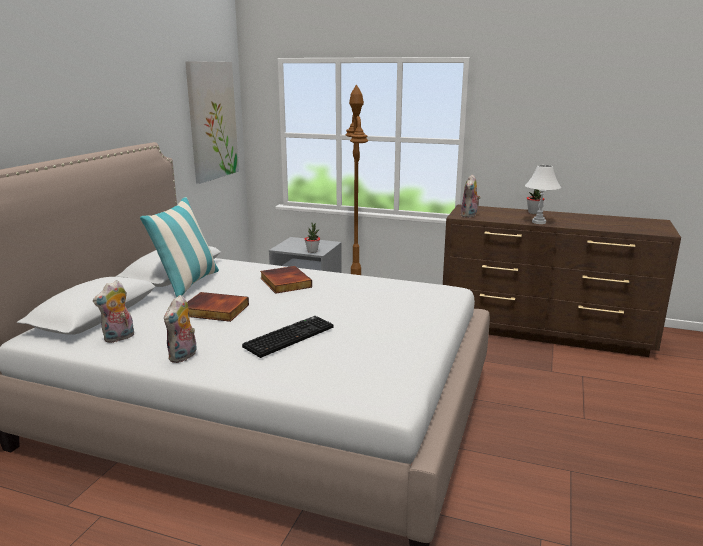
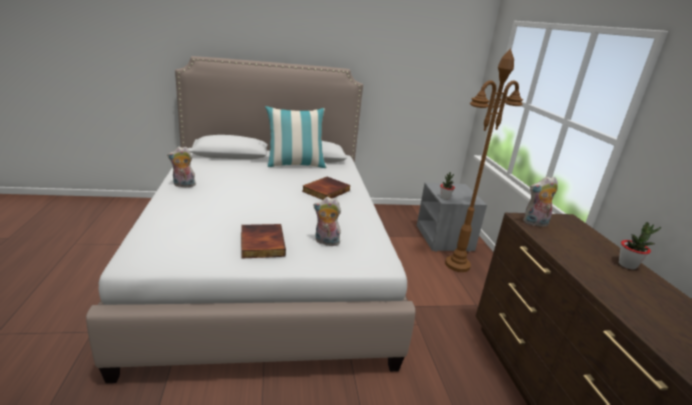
camera: 60 degrees right, 5 degrees up
(119, 338) = (201, 166): plush toy -> plush toy (326, 242)
(212, 121) = (436, 68): picture -> none
(214, 310) = (255, 179): book -> book (261, 243)
(289, 336) = (224, 207): keyboard -> none
(539, 222) = (584, 271): white table lamp -> none

